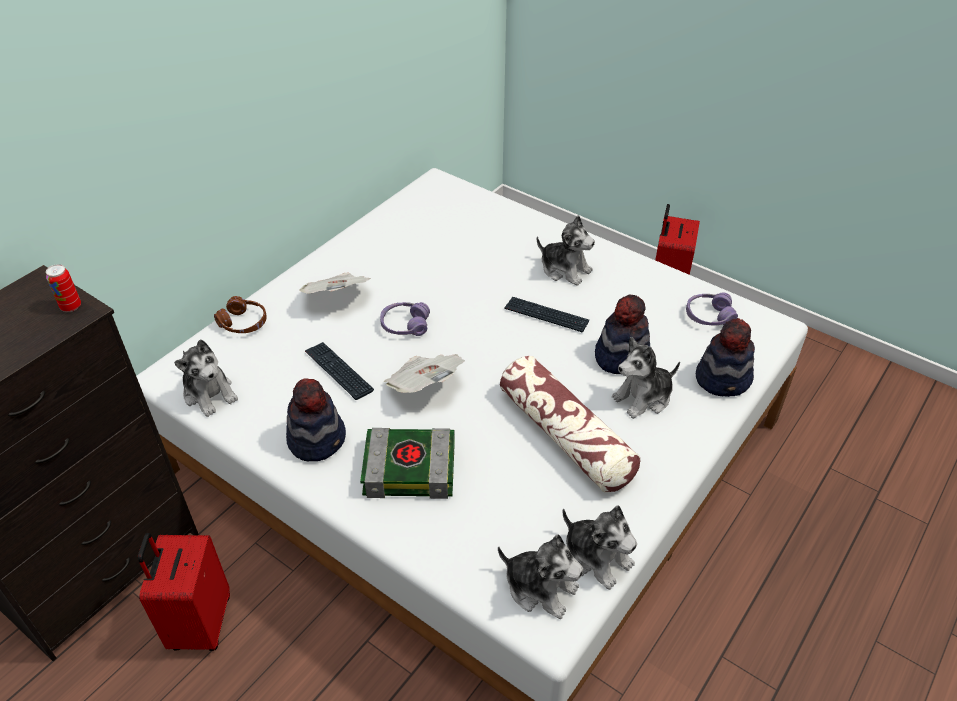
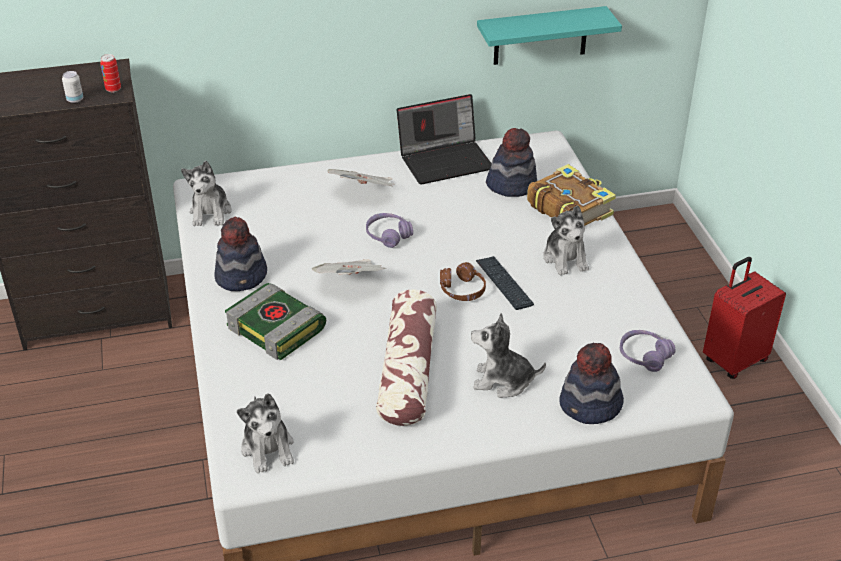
camera: 40 degrees right, 5 degrees down
(37, 341) = (75, 100): none -> can
(199, 623) = (118, 382): red suitcase -> none
(243, 323) = (282, 178): brown headphones -> brown headphones (462, 290)
(338, 371) = (305, 242): keyboard -> none
(374, 234) = (446, 160): none -> laptop
(404, 81) = (540, 36): none -> turquoise shelf
(518, 227) = (569, 208): none -> book
(596, 557) = (328, 456): plush toy -> none
(621, 356) = (525, 343): hat -> hat (511, 184)

